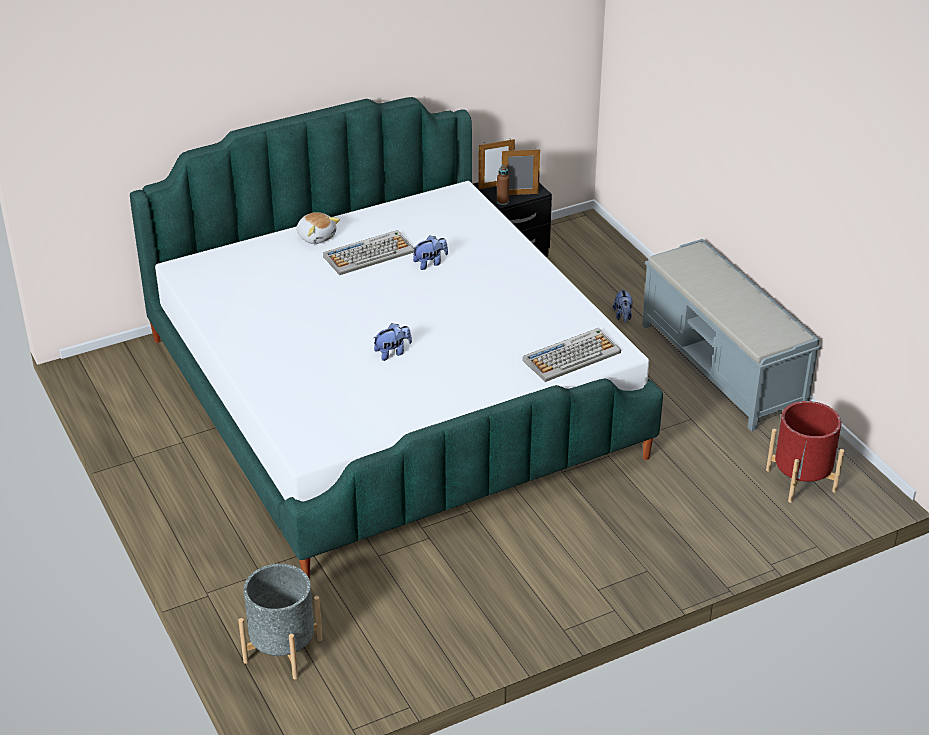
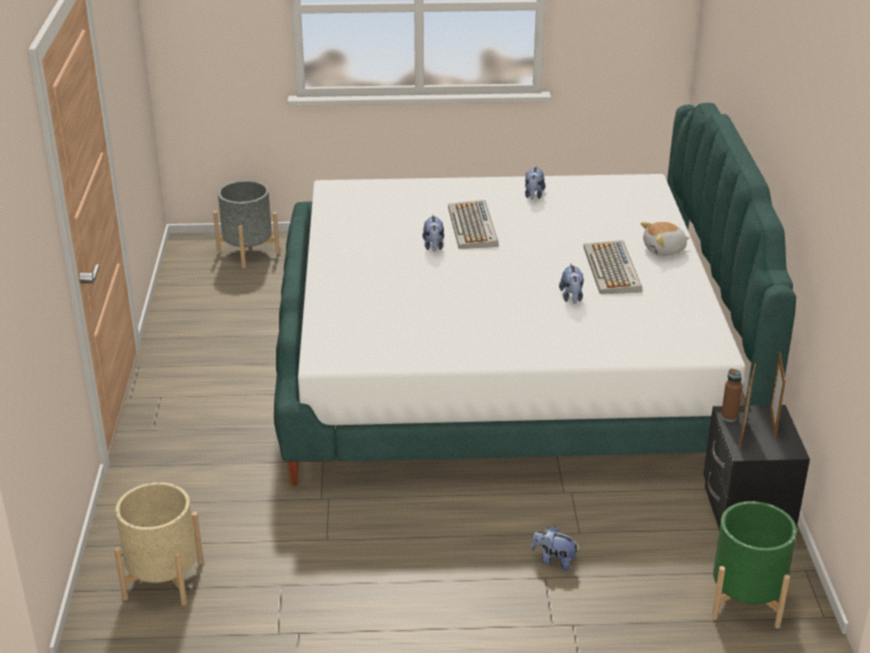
camera: 115 degrees right, 5 degrees down
(249, 323) = (533, 195): none -> plush toy
(572, 356) = (344, 332): keyboard -> keyboard (473, 227)
(595, 241) = (745, 600): none -> green planter
(723, 367) = (397, 605): grey bench -> none
(801, 480) = (163, 580): red planter -> beige planter

